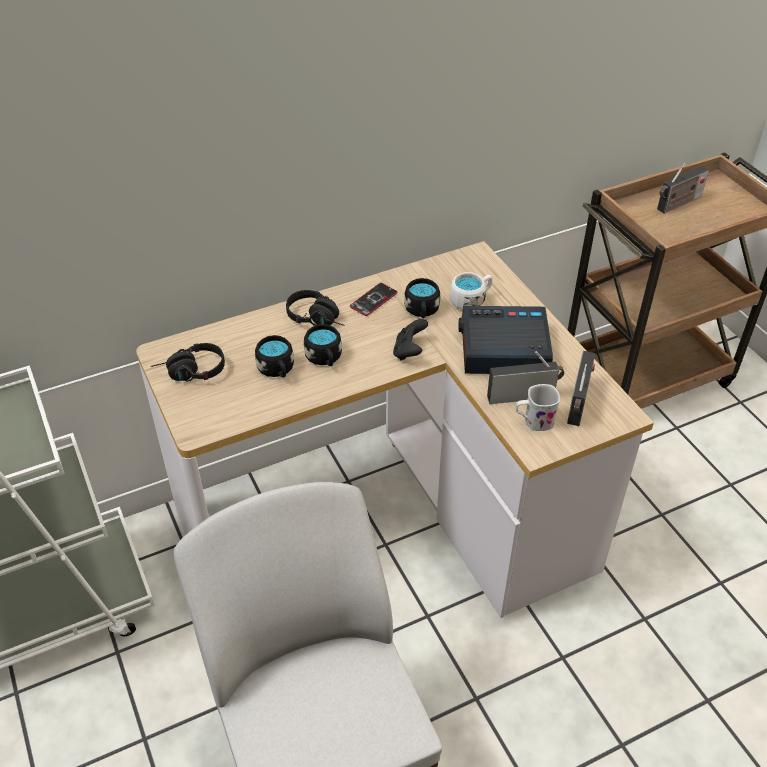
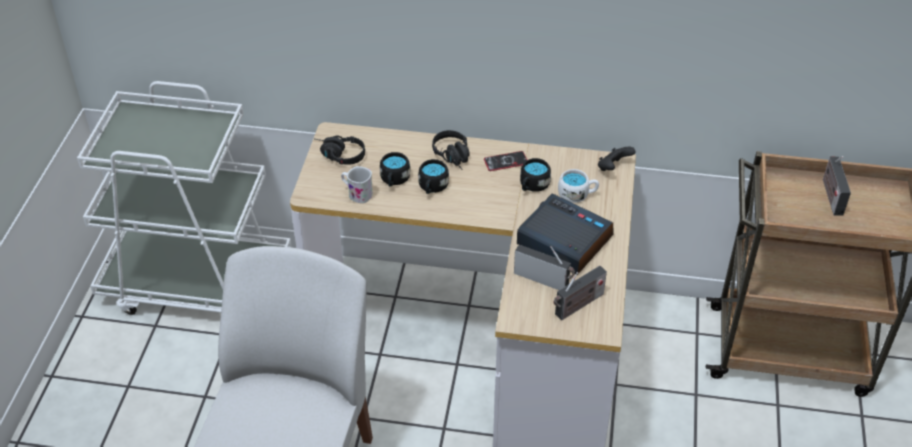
camera: 35 degrees right, 0 degrees up
(409, 351) = (494, 210): black game controller -> black game controller (613, 168)
(533, 421) = (532, 300): white mug -> white mug (357, 194)
(677, 204) = (831, 195): radio -> radio turned 90 degrees clockwise

